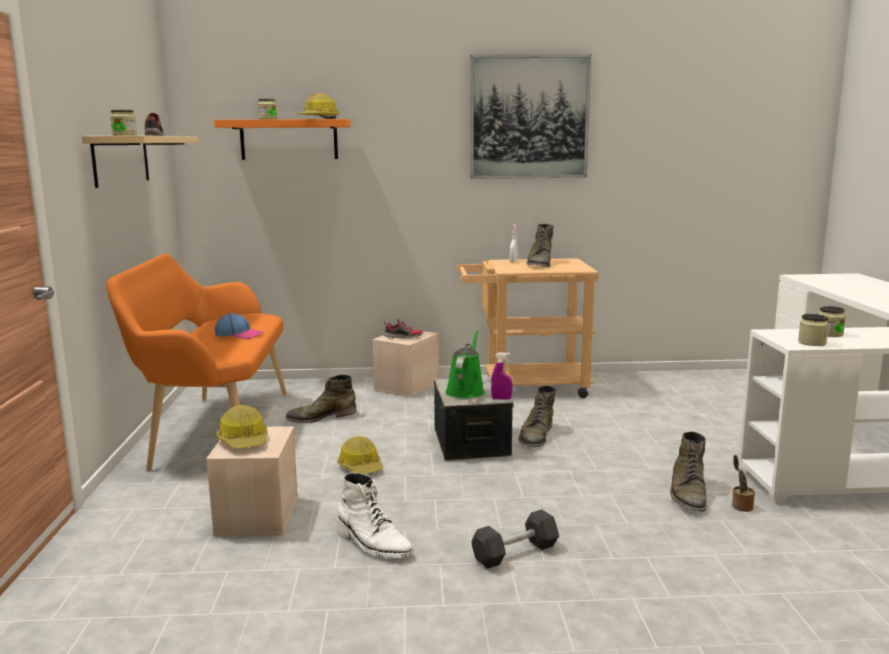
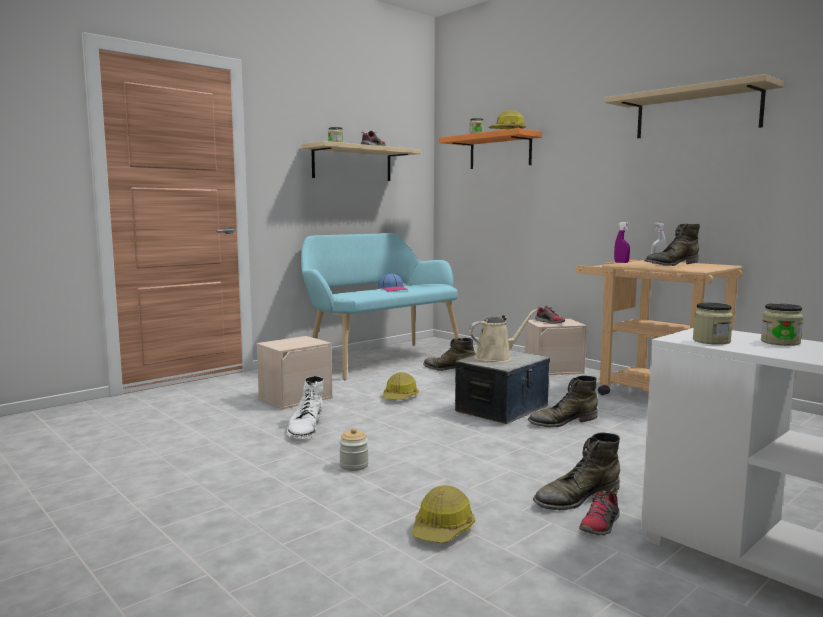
camera: 50 degrees right, 5 degrees down
(214, 429) = (380, 359): orange bench -> turquoise bench
(244, 441) = (290, 341): hard hat -> hard hat (442, 530)
(466, 391) = (496, 358): green watering can -> beige watering can
(501, 399) = (504, 367): purple spray bottle -> purple spray bottle (621, 262)
(515, 553) = (354, 465): grey dumbbell -> jar
(529, 117) = (697, 113): picture -> beige shelf
(740, 507) = (600, 525): potted plant -> shoe

